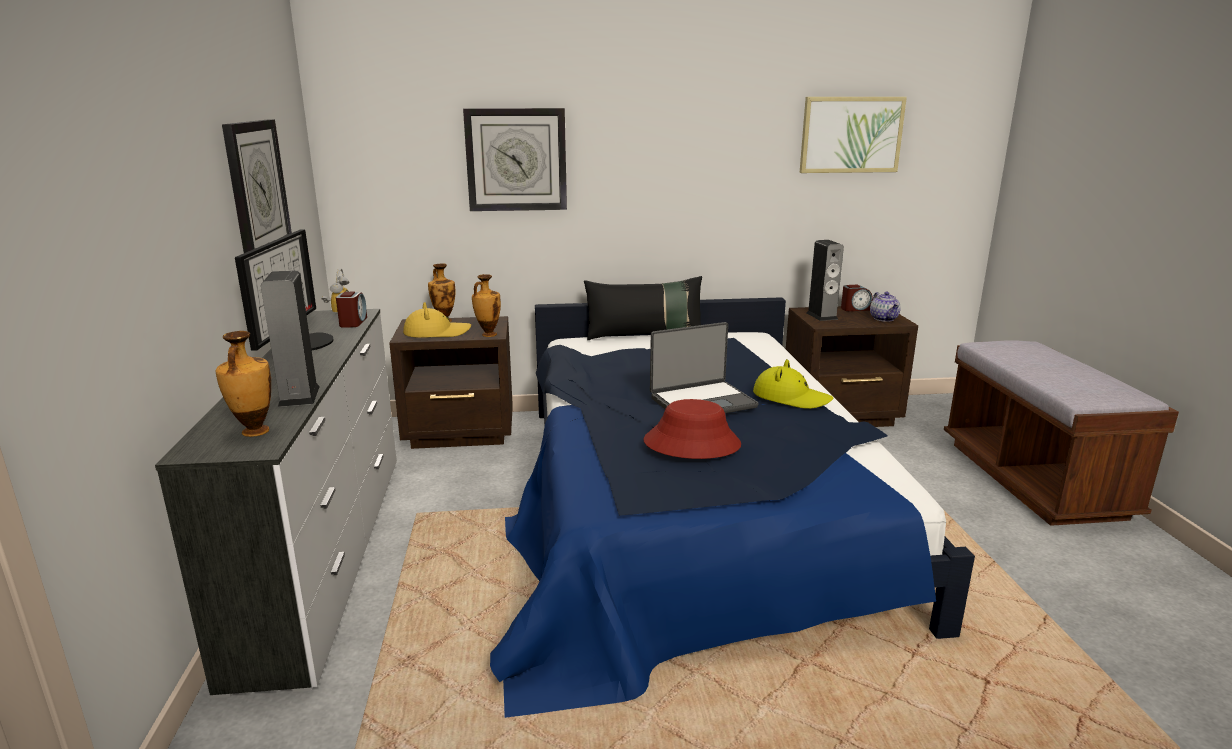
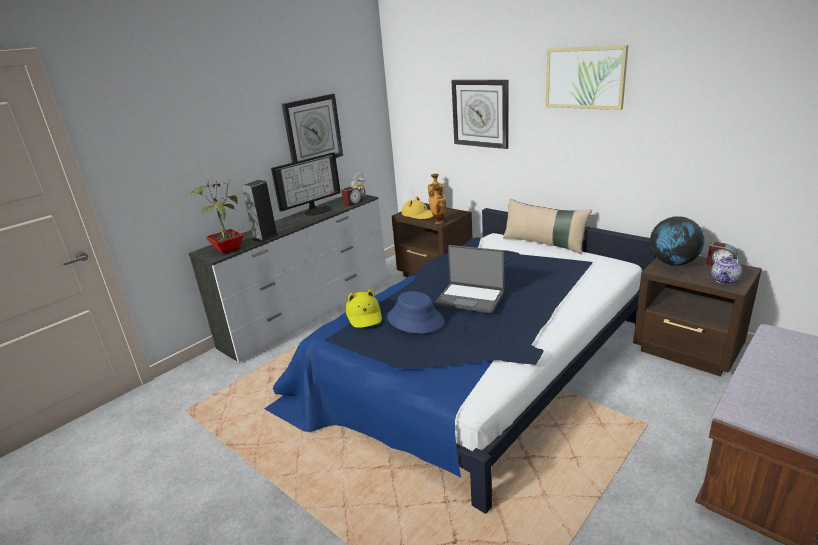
camera: 50 degrees right, 5 degrees up
(254, 432) = (227, 249): vase -> potted plant
(644, 335) = (544, 244): black pillow -> beige pillow
(692, 443) = (415, 319): red hat -> blue hat
(791, 397) = (530, 315): yellow hat -> yellow hat (364, 316)
(822, 316) = (673, 263): speaker -> globe
(851, 135) = (740, 106): picture -> picture (585, 77)

